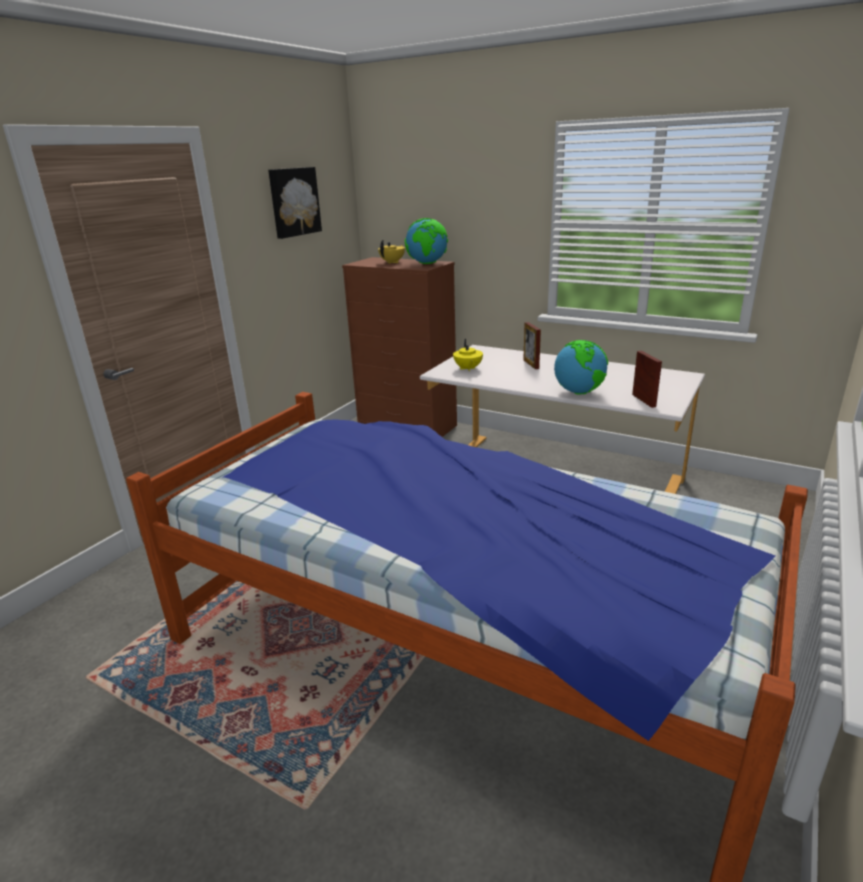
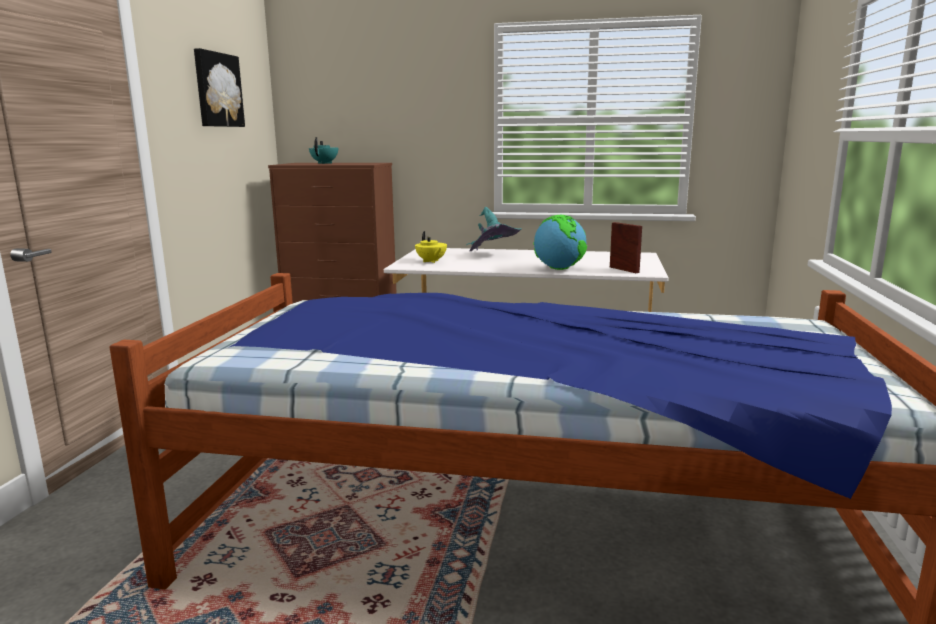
camera: 20 degrees left, 10 degrees down
(392, 262) = (325, 163): yellow teapot -> turquoise teapot
(427, 263) = (365, 163): globe -> none
(531, 364) = (492, 255): picture frame -> turquoise hat

